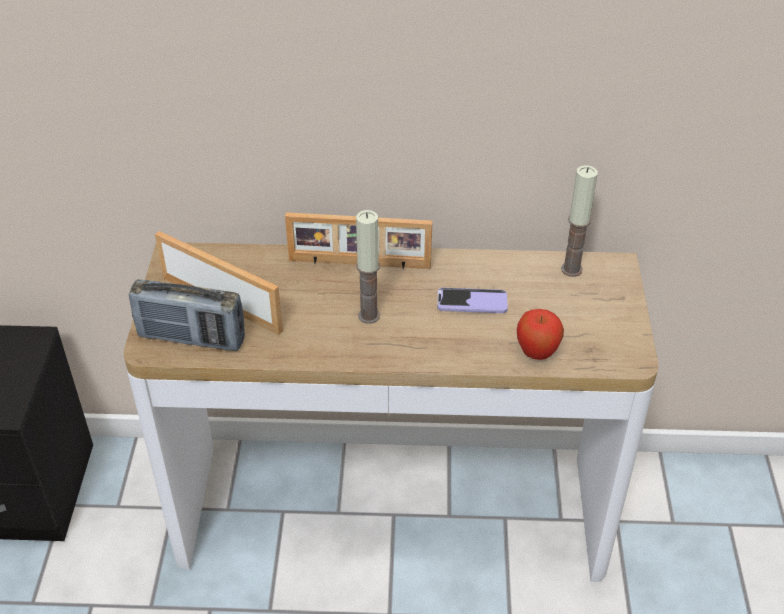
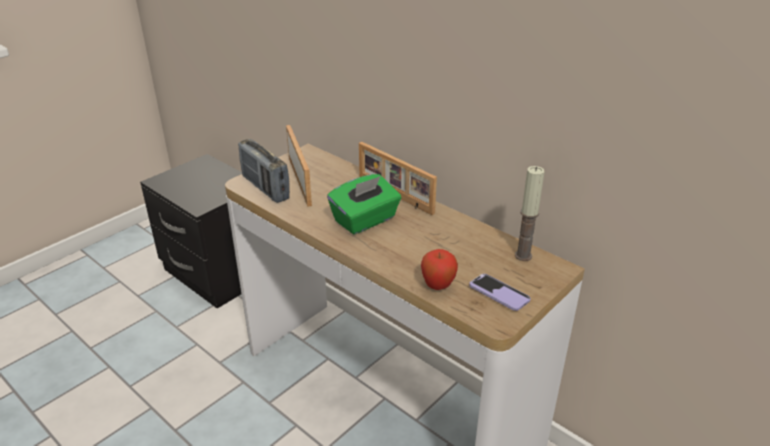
camera: 40 degrees right, 10 degrees down
(369, 316) = (365, 220): candle -> green tissue box
(472, 302) = (433, 242): phone -> phone (499, 293)

